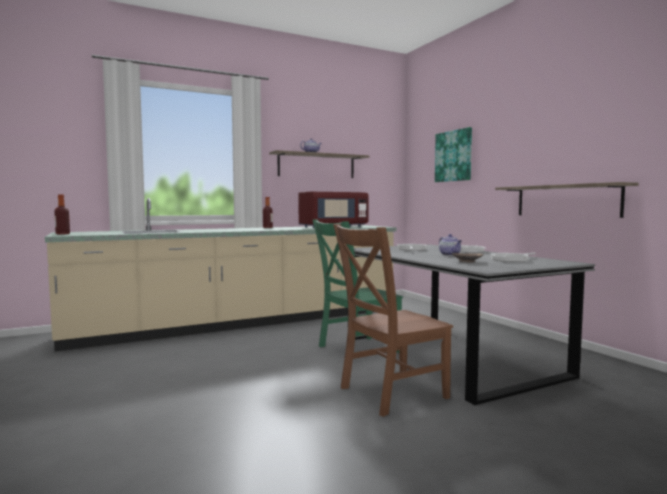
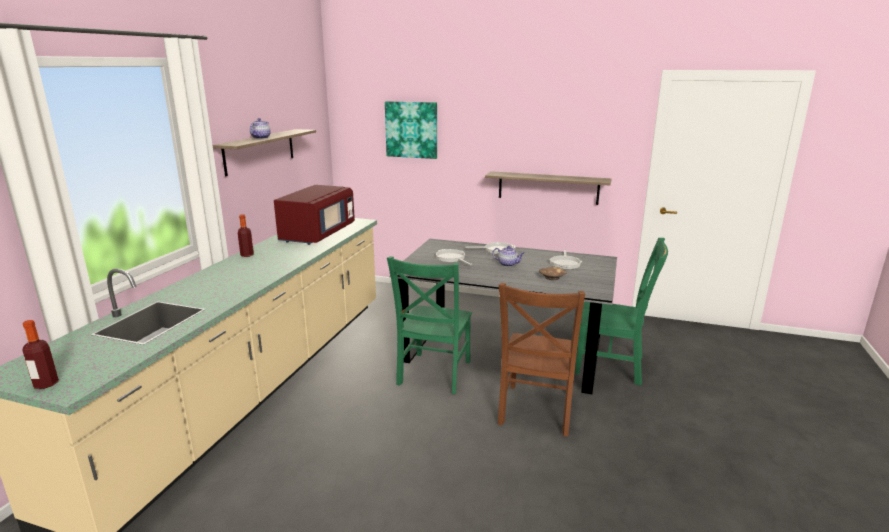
camera: 45 degrees left, 15 degrees up
(549, 398) = (613, 366): none -> green chair

